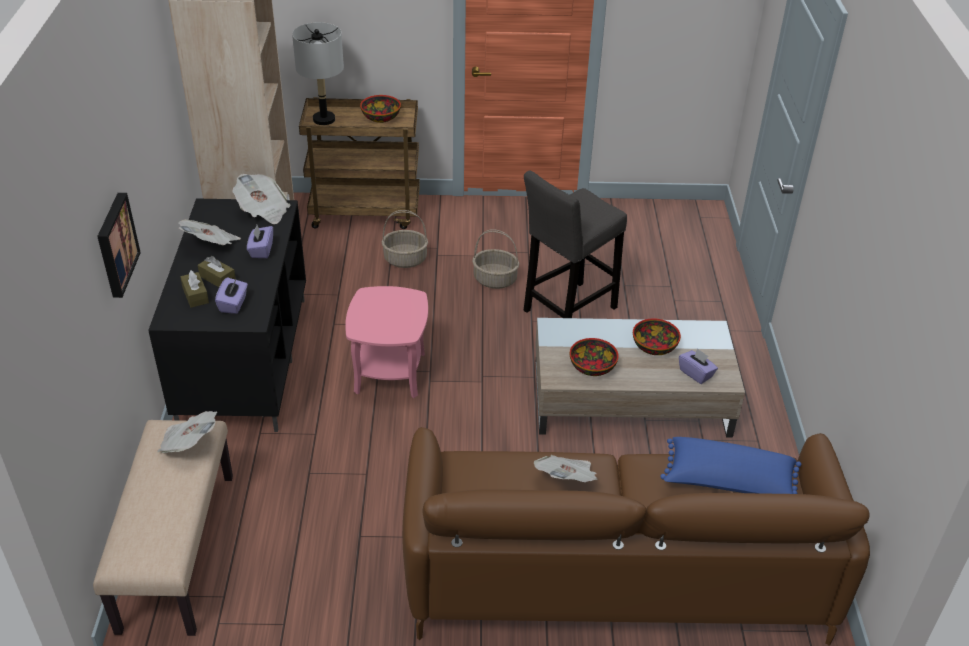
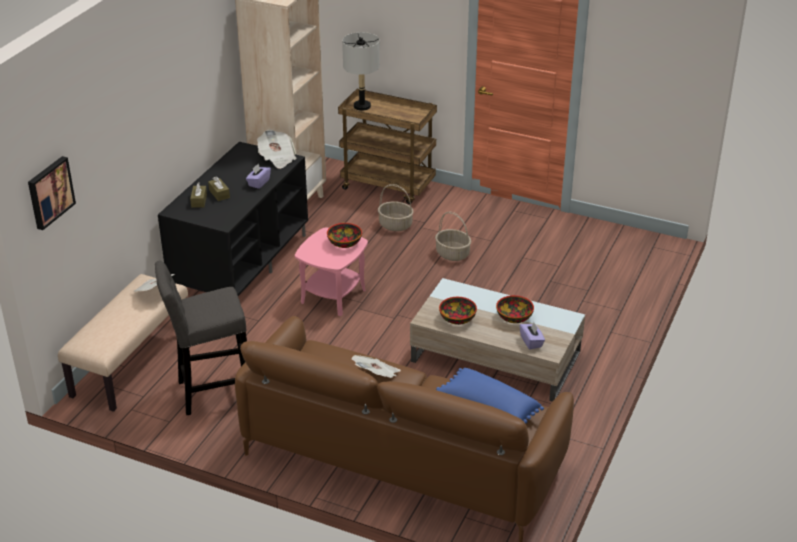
camera: 25 degrees right, 5 degrees down
(115, 244) = (137, 148): picture -> picture (49, 192)
(211, 245) = (229, 172): newspaper -> none
(233, 304) = (219, 211): purple tissue box -> none
(381, 117) = (404, 112): bowl -> bowl (345, 243)
(566, 312) = (491, 288): grey stool -> grey stool (211, 392)

